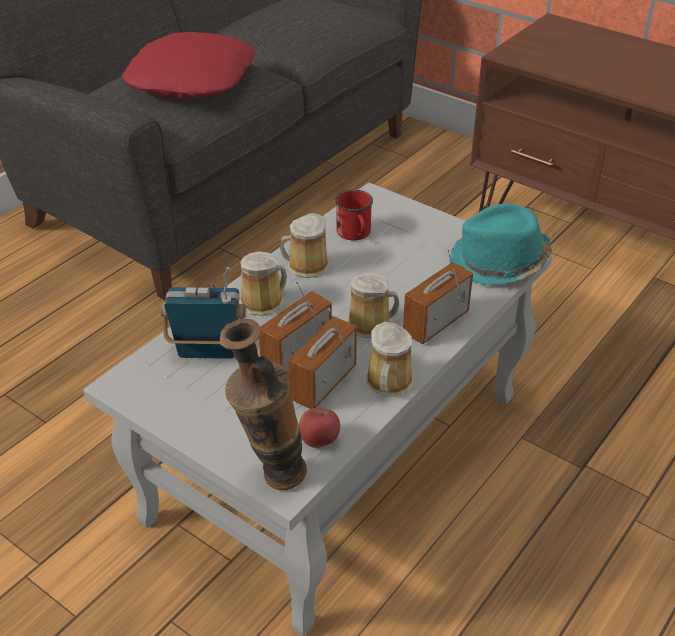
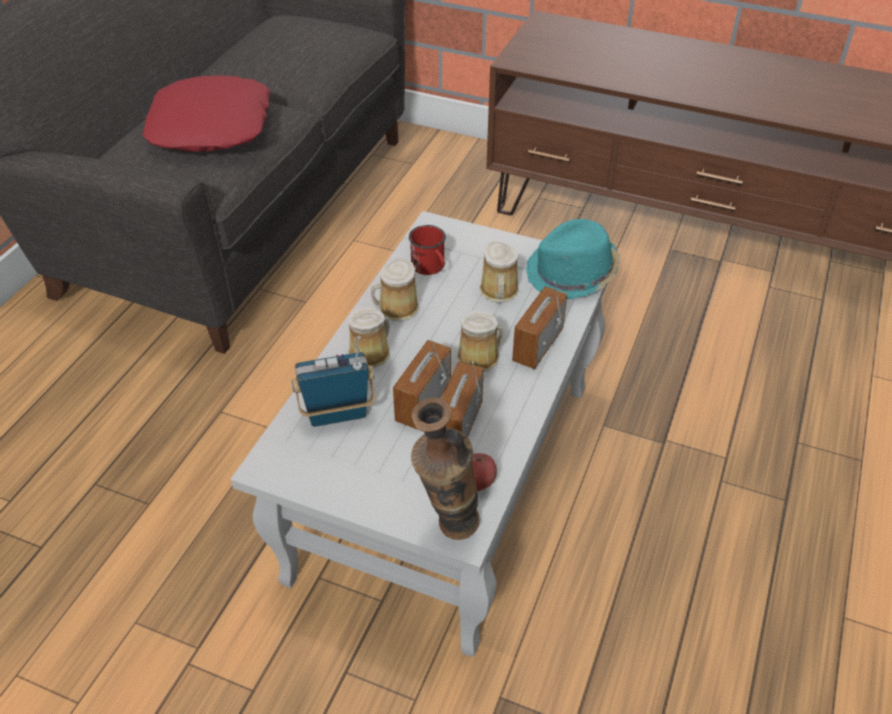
camera: 15 degrees left, 5 degrees up
(388, 383) = (517, 414): mug -> mug (499, 292)

